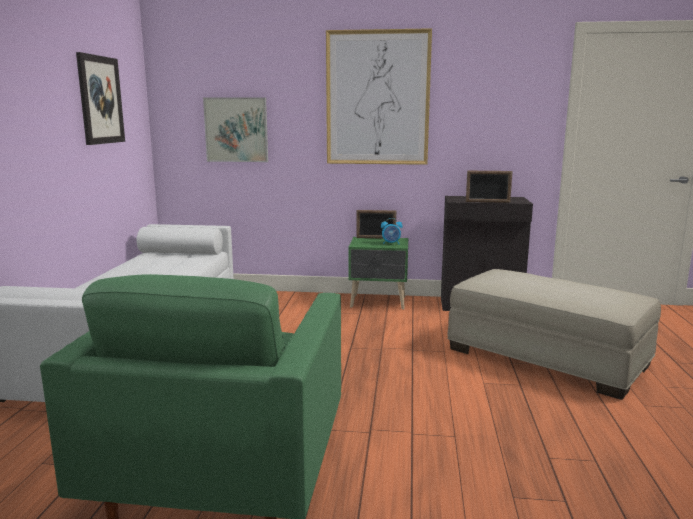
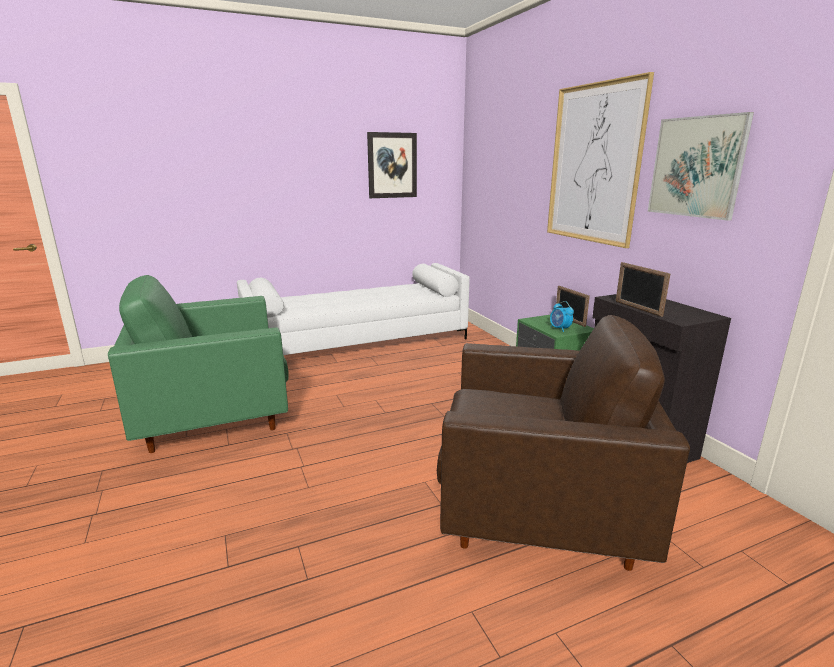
camera: 60 degrees right, 5 degrees up
(236, 130) = (500, 192): picture -> picture (696, 167)
(546, 357) = (537, 511): beige ottoman -> brown armchair

